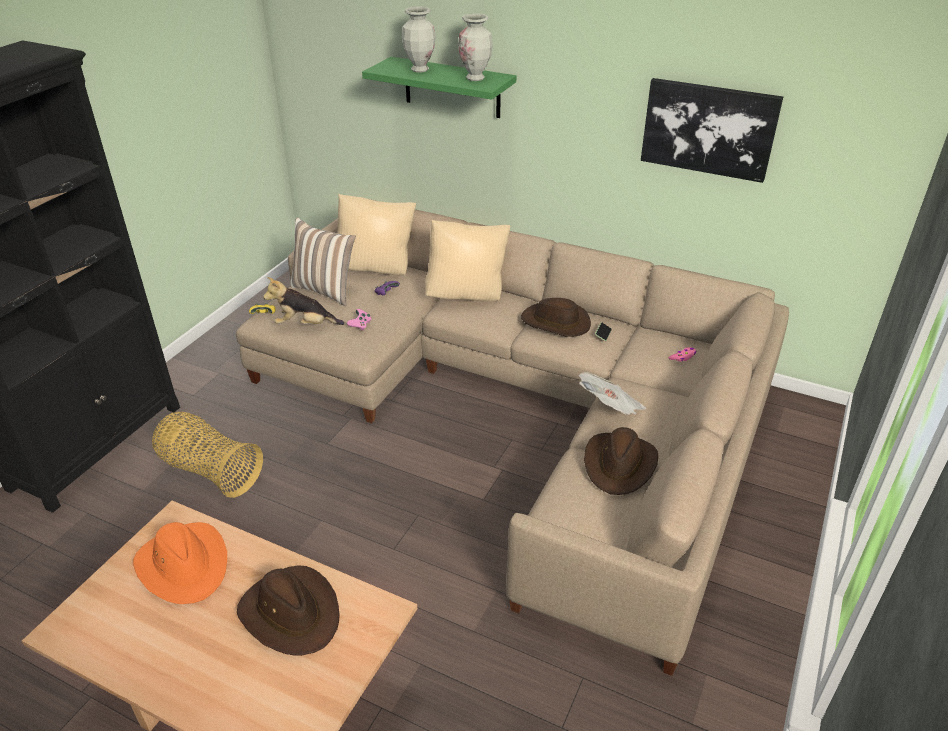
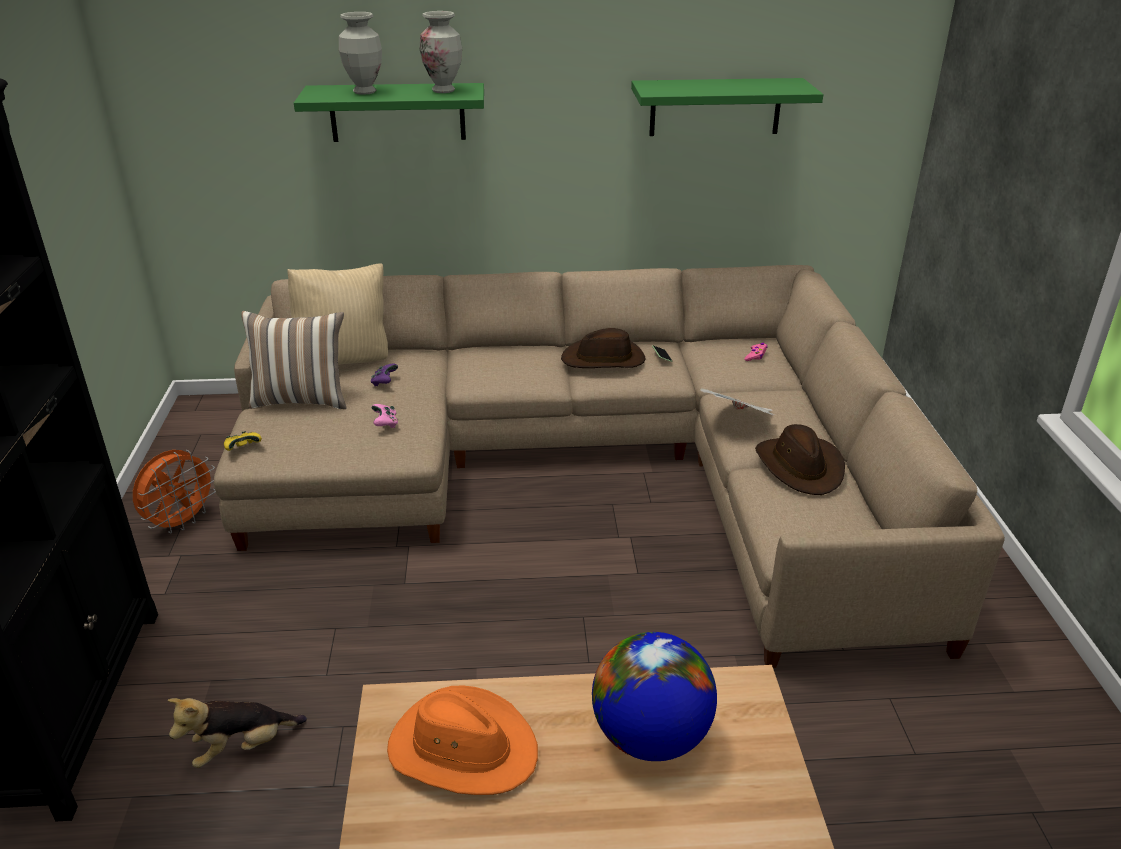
camera: 30 degrees left, 5 degrees down
(210, 471) = (275, 672): basket -> none
(236, 351) = (181, 522): none -> orange fan
(291, 613) = (650, 737): brown hat -> globe
(305, 325) = (313, 443): plush toy -> plush toy (242, 747)
(467, 296) = (481, 360): beige pillow -> none
(708, 129) = (715, 107): picture -> green shelf

